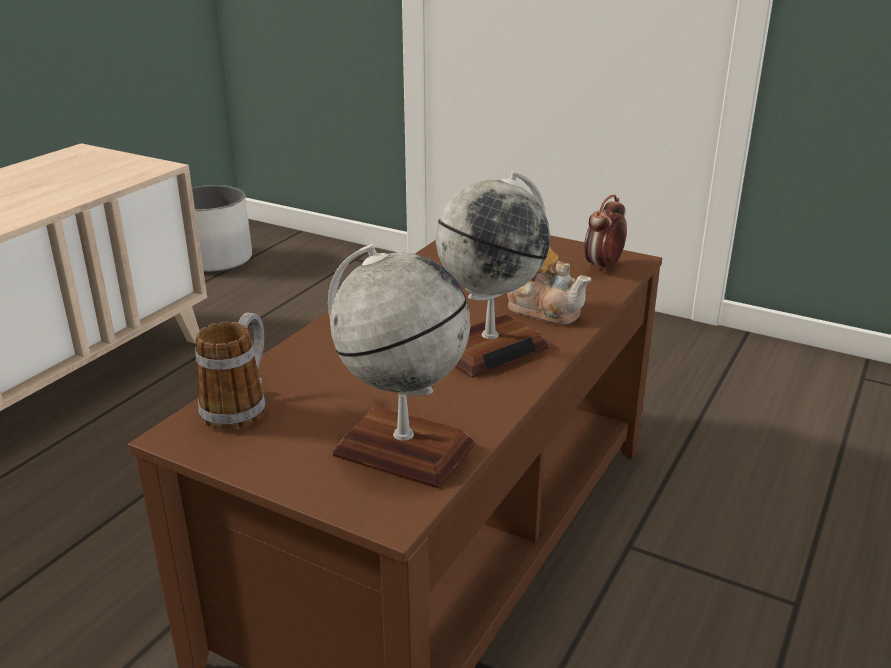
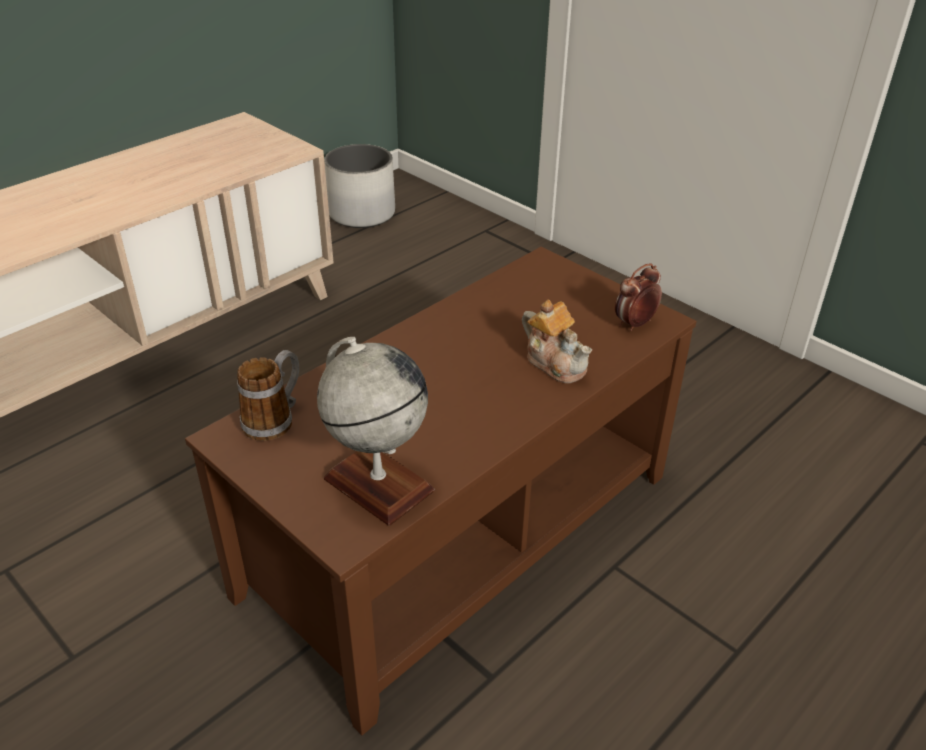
camera: 15 degrees right, 10 degrees up
(490, 348) = (491, 397): globe -> none

